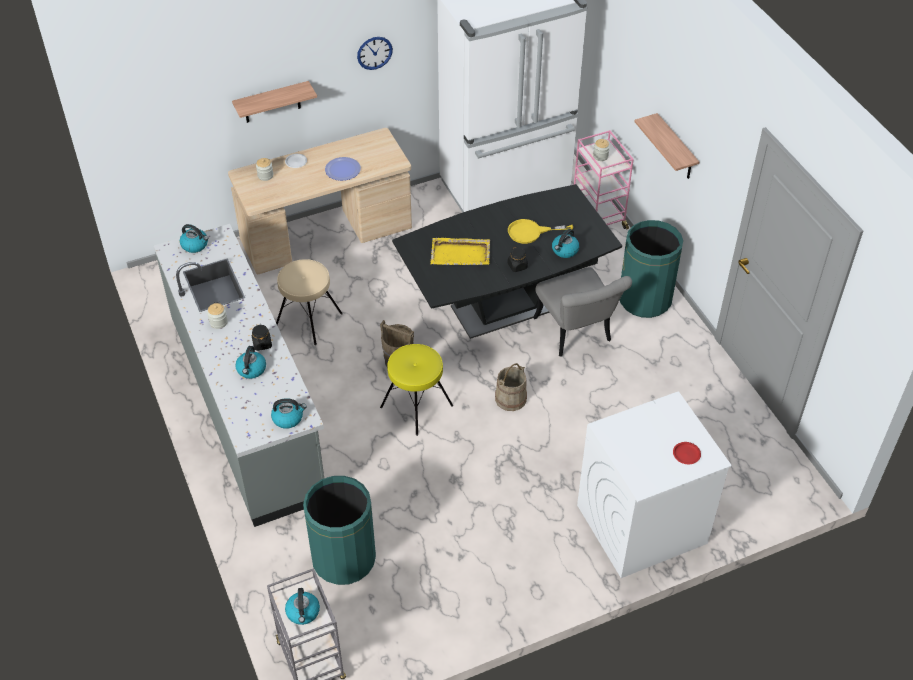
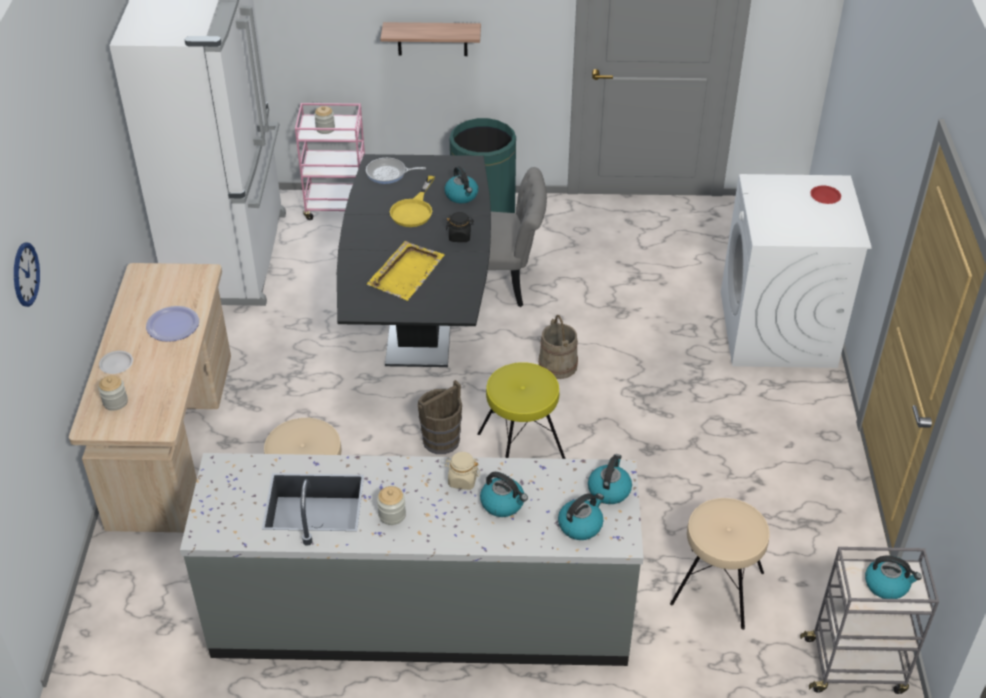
camera: 65 degrees left, 5 degrees down
(195, 245) = (218, 501): kettle -> kettle (580, 525)
(262, 344) = (462, 480): black jar -> beige jar
(272, 102) = (61, 302): shelf -> none
(344, 559) = (718, 587): green trash can -> beige stool
(374, 53) = (94, 163): wall clock -> wall clock (25, 274)
(562, 204) = (388, 174): none -> frying pan

